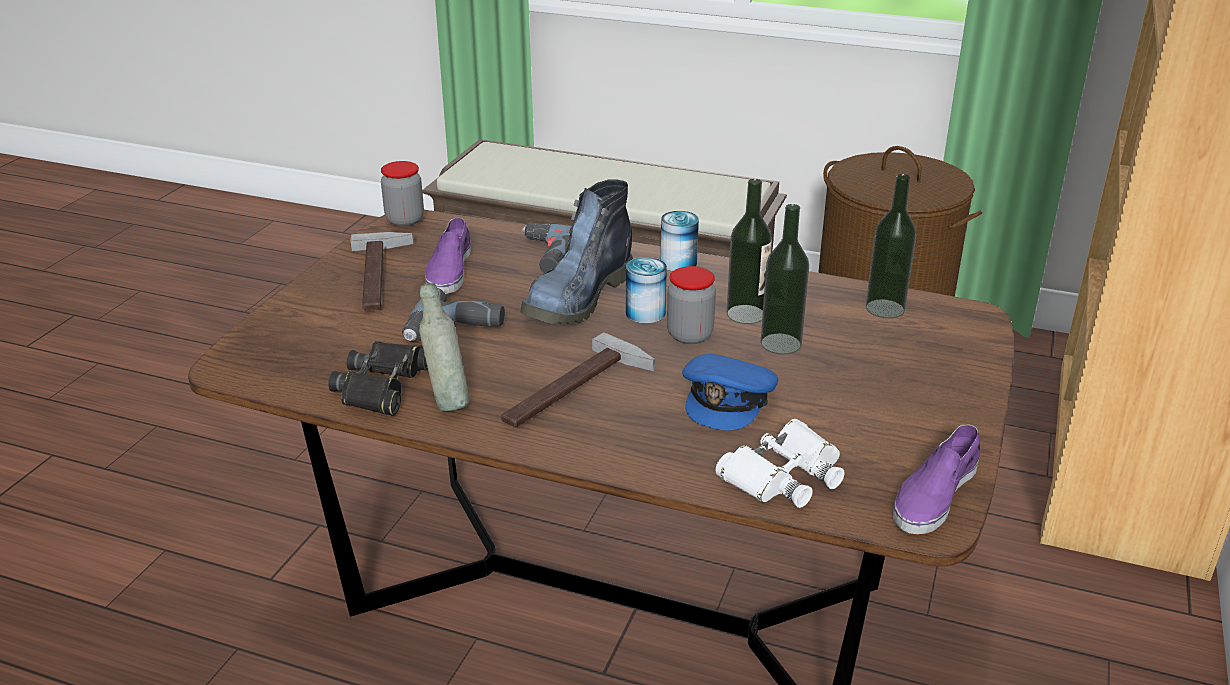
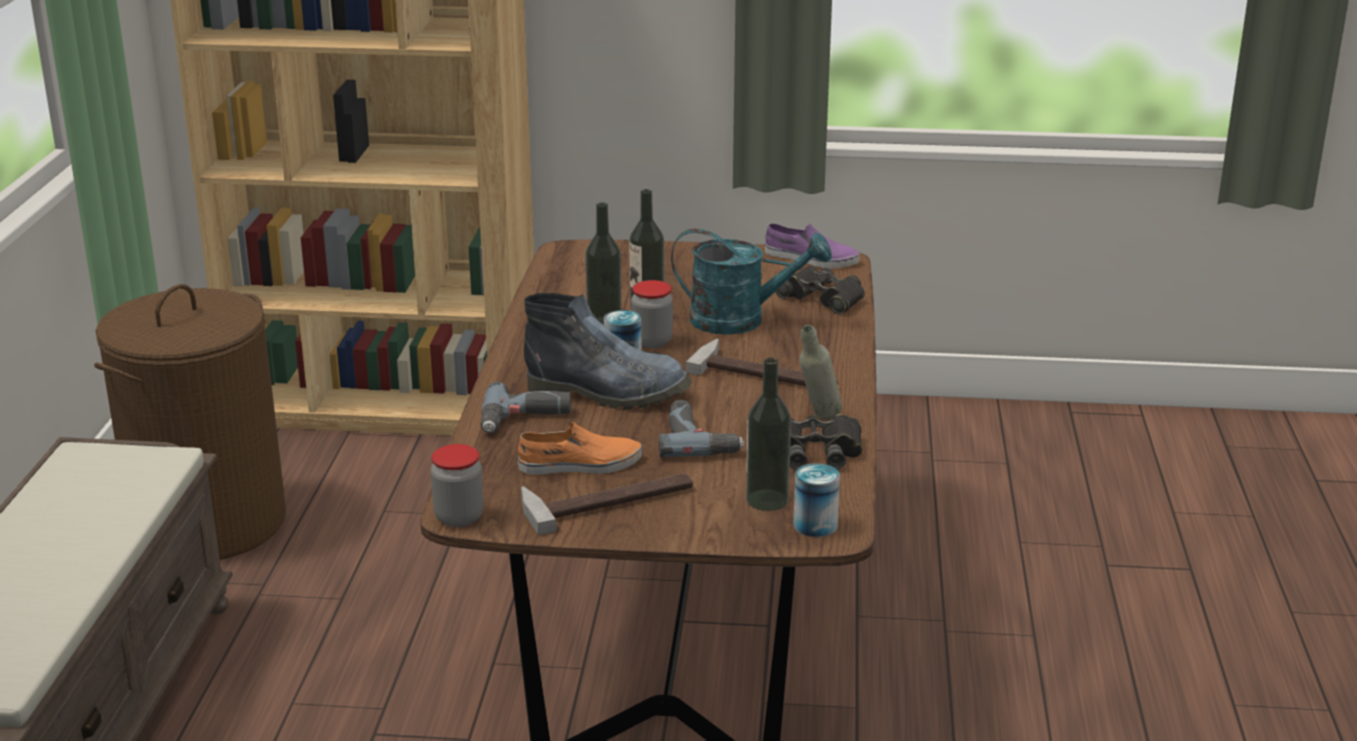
camera: 105 degrees left, 5 degrees down
(449, 271) = (580, 464): purple shoe -> orange shoe
(678, 263) = (516, 359): can -> can (815, 525)
(728, 399) = (741, 320): blue cap -> turquoise watering can
(783, 475) = (822, 298): white binoculars -> black binoculars
(885, 308) = (568, 277): bottle -> bottle (767, 500)

